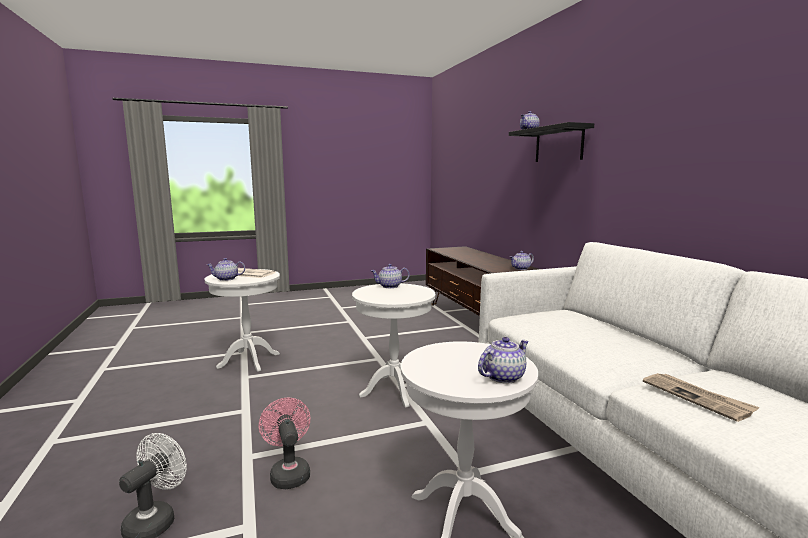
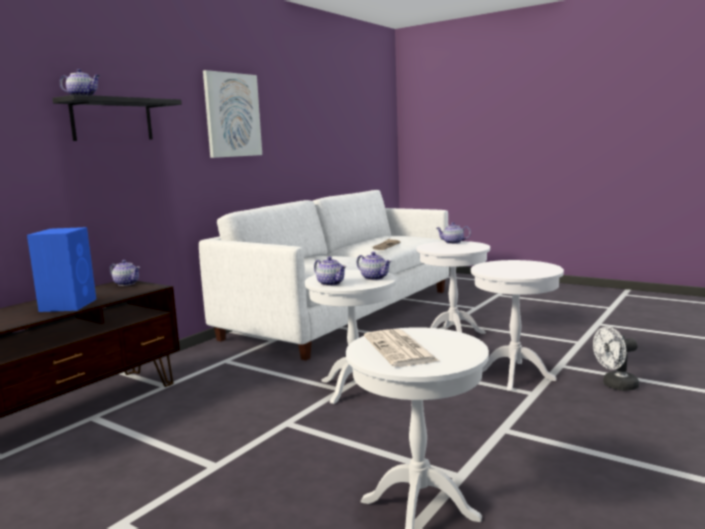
camera: 125 degrees left, 0 degrees up
(226, 279) = (454, 345): teapot -> teapot (374, 278)
(289, 473) = (515, 375): pink fan -> white side table
(477, 260) = (69, 305): none -> blue speaker
(678, 124) = (232, 115): none -> picture

